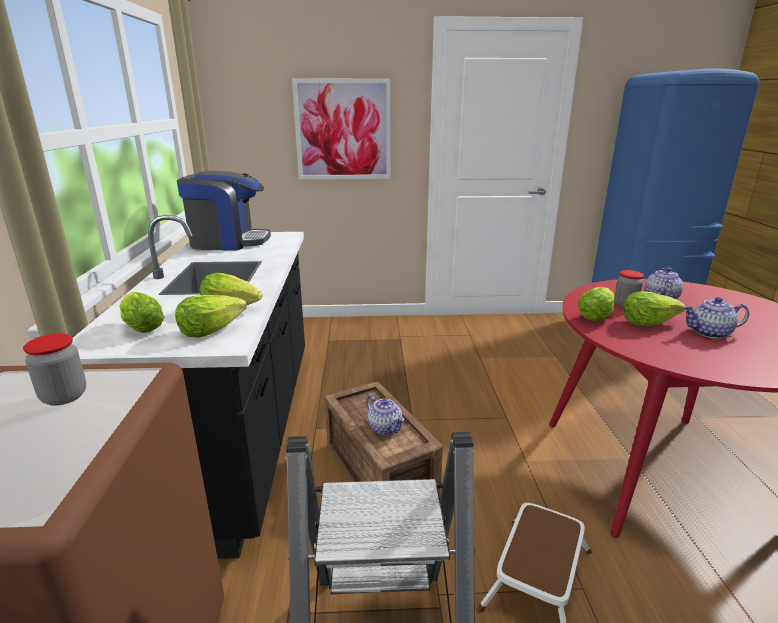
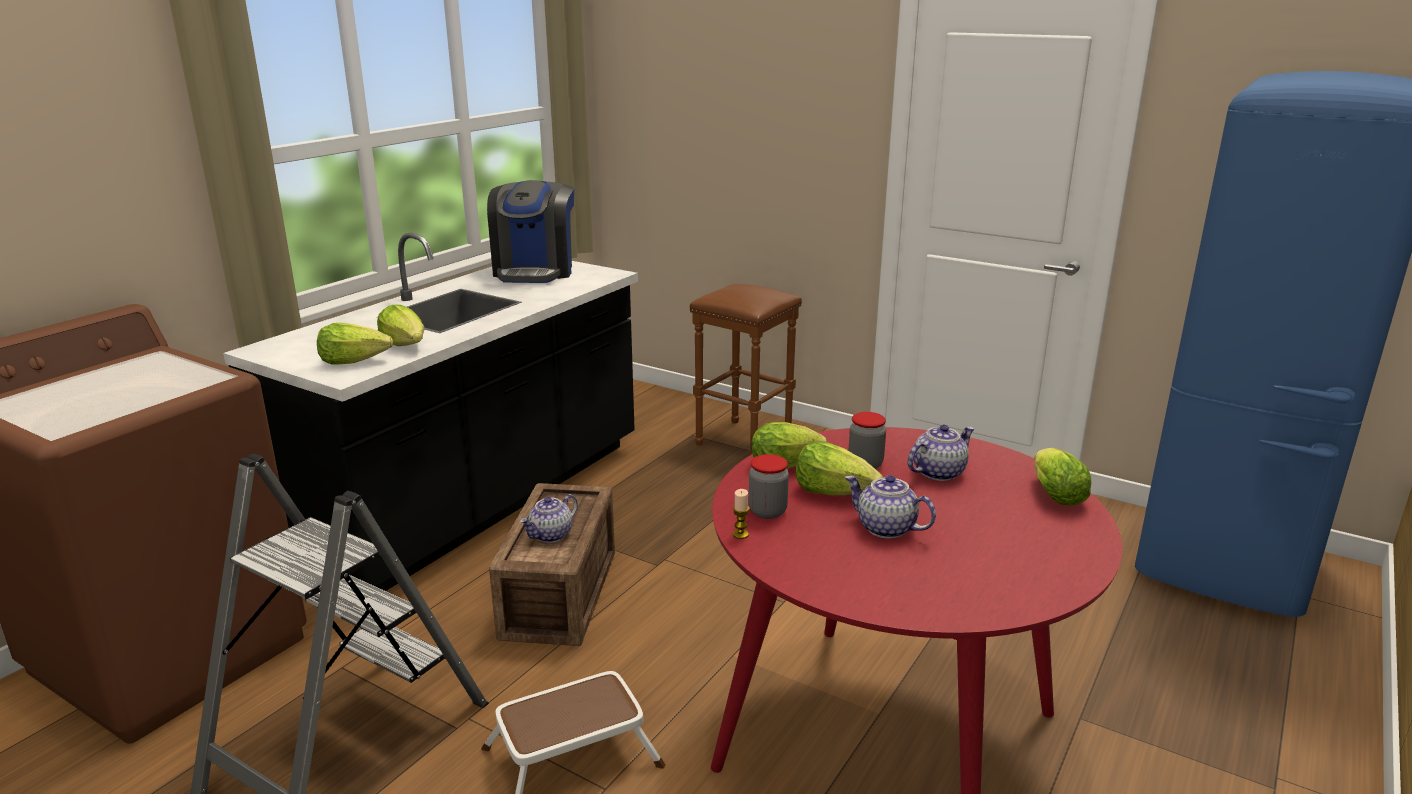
camera: 35 degrees right, 0 degrees up
(64, 396) = (161, 377): jar -> jar (767, 511)
(141, 327) = (315, 344): lettuce -> lettuce (1053, 494)
(228, 242) = (535, 271): coffee machine -> coffee machine turned 60 degrees clockwise
(343, 130) = (766, 132): picture -> none
(363, 334) = (746, 440): none -> brown stool
(385, 427) = (551, 535): teapot -> teapot turned 45 degrees clockwise
(668, 362) = (740, 534): none -> candle

